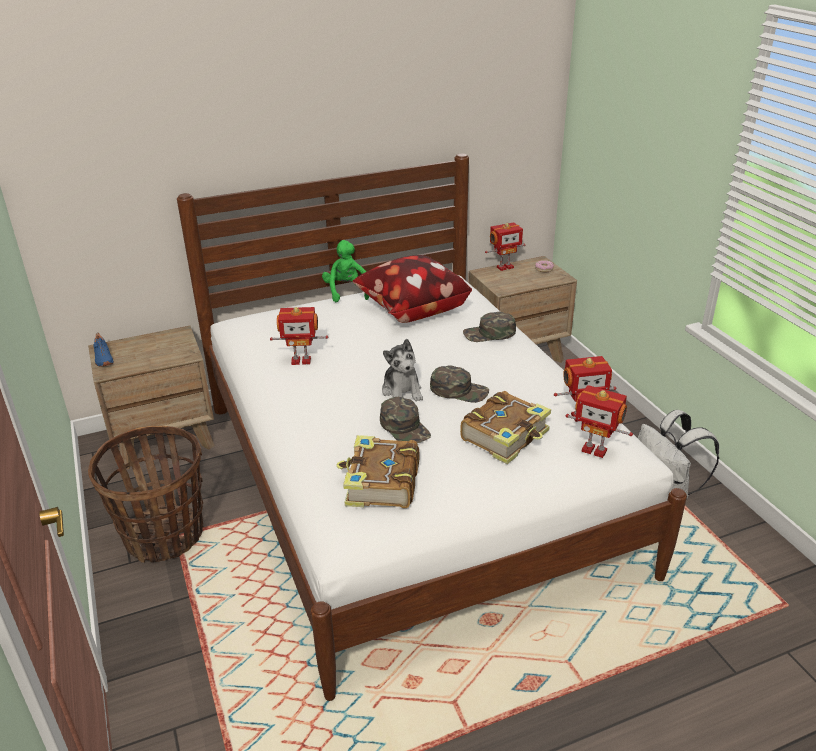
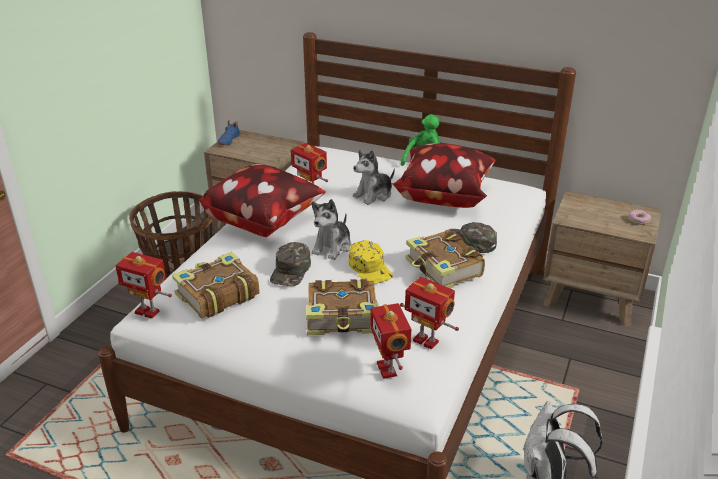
camera: 45 degrees right, 0 degrees up
(303, 404) = (263, 220): none -> pillow
(358, 335) = (374, 195): none -> plush toy
(459, 390) = (370, 268): green cap -> yellow cap
(504, 267) = (603, 202): toy robot -> toy robot (148, 311)
(508, 362) = (443, 269): none -> book

